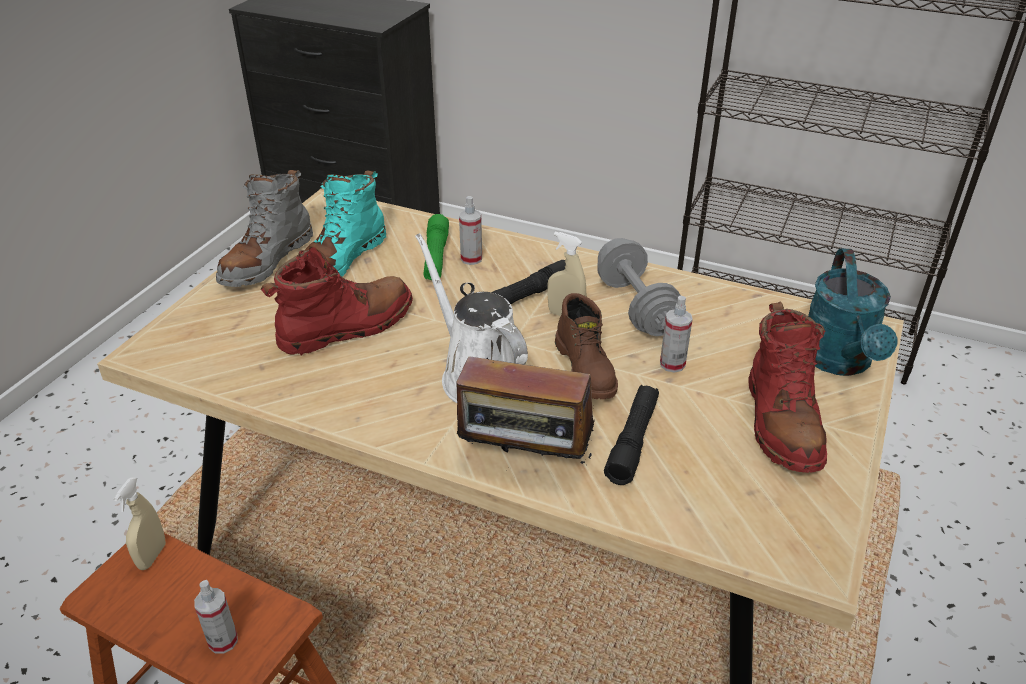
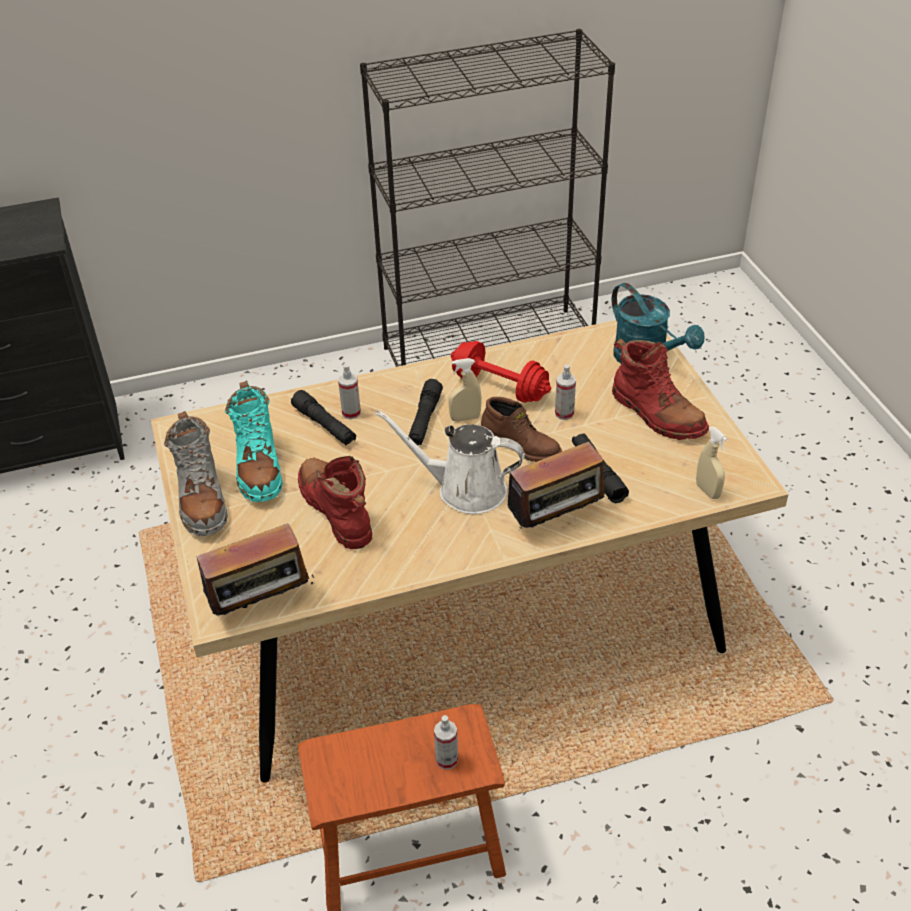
camera: 40 degrees left, 5 degrees up
(152, 556) = (332, 754): beige spray bottle -> beige spray bottle (707, 491)
(183, 366) = (262, 606): none -> radio
(347, 327) = (336, 510): red boot -> red boot turned 45 degrees counterclockwise
(436, 257) = (324, 425): green flashlight -> black flashlight
(636, 307) = (500, 387): grey dumbbell -> red dumbbell

